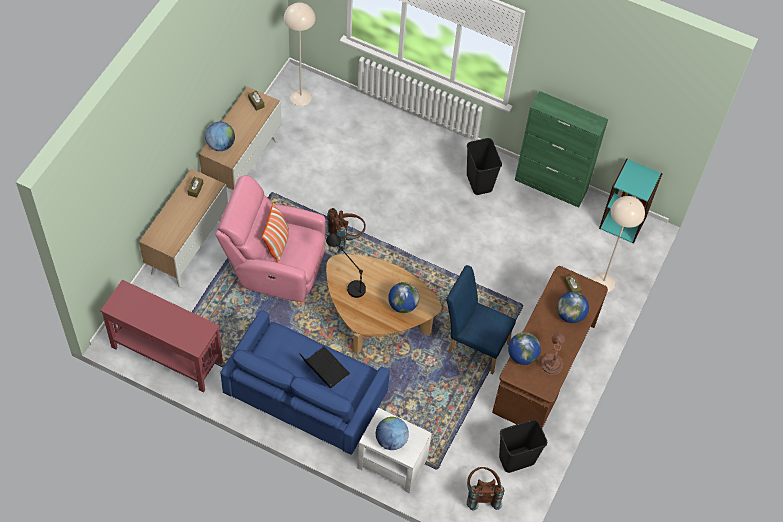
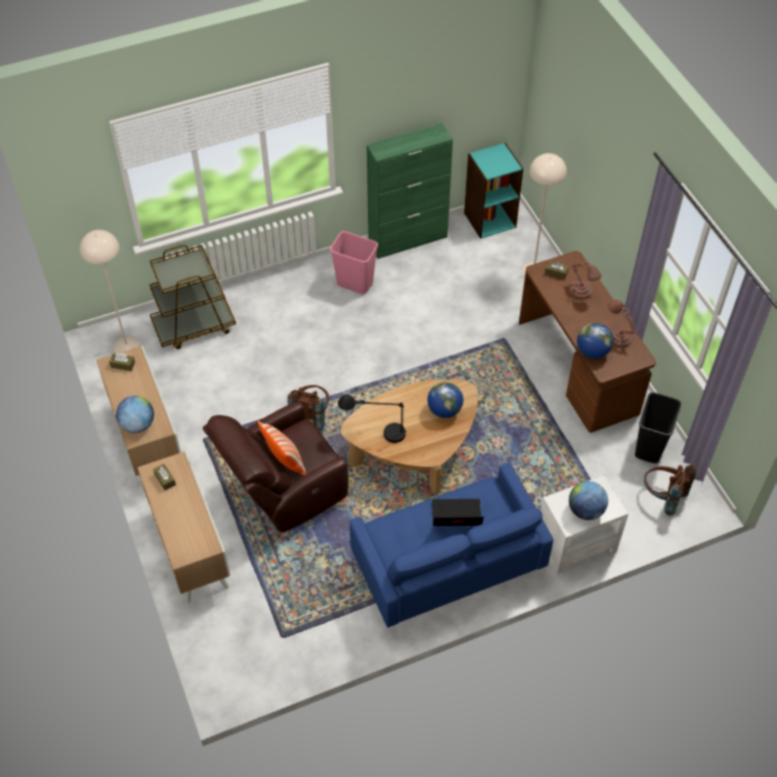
camera: 45 degrees left, 5 degrees down
(166, 354) = (291, 652): red console table -> none
(275, 265) = (283, 491): pink armchair -> brown armchair
(352, 120) = (194, 326): none -> brown cart
(474, 344) = (510, 399): blue chair -> none
(480, 183) = (355, 283): black trash can -> pink trash can
(570, 315) = (582, 292): globe -> brown table lamp

